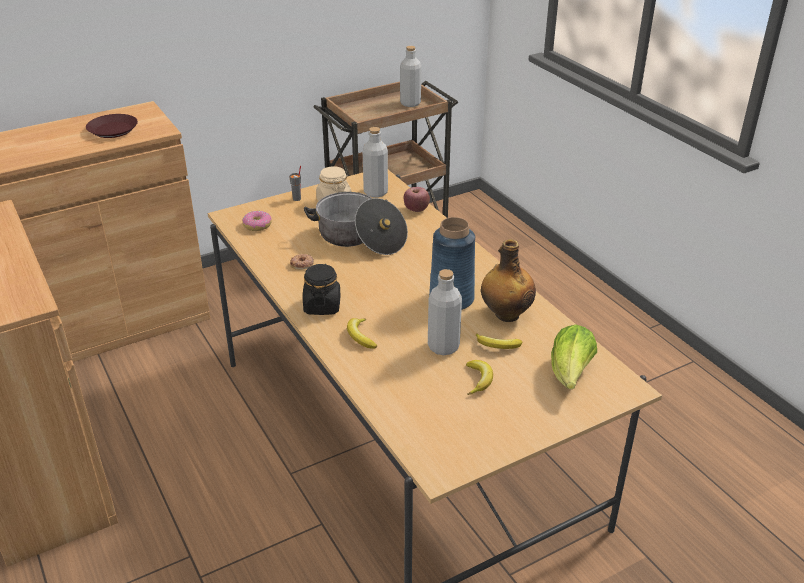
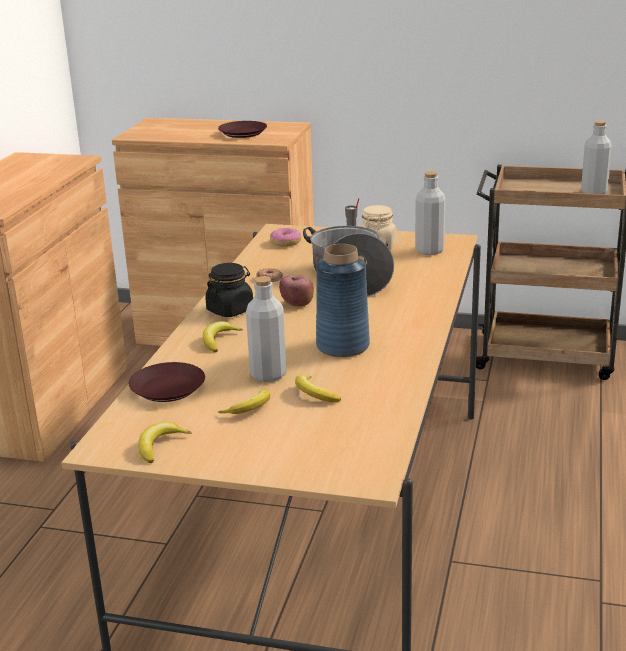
camera: 45 degrees right, 10 degrees down
(396, 395) = (168, 388): none -> brown plate
(416, 209) = (442, 274): apple -> apple (297, 304)
(473, 443) = (160, 446): none -> banana
(506, 314) = (369, 376): bottle -> none
(570, 374) = (337, 443): lettuce -> none

